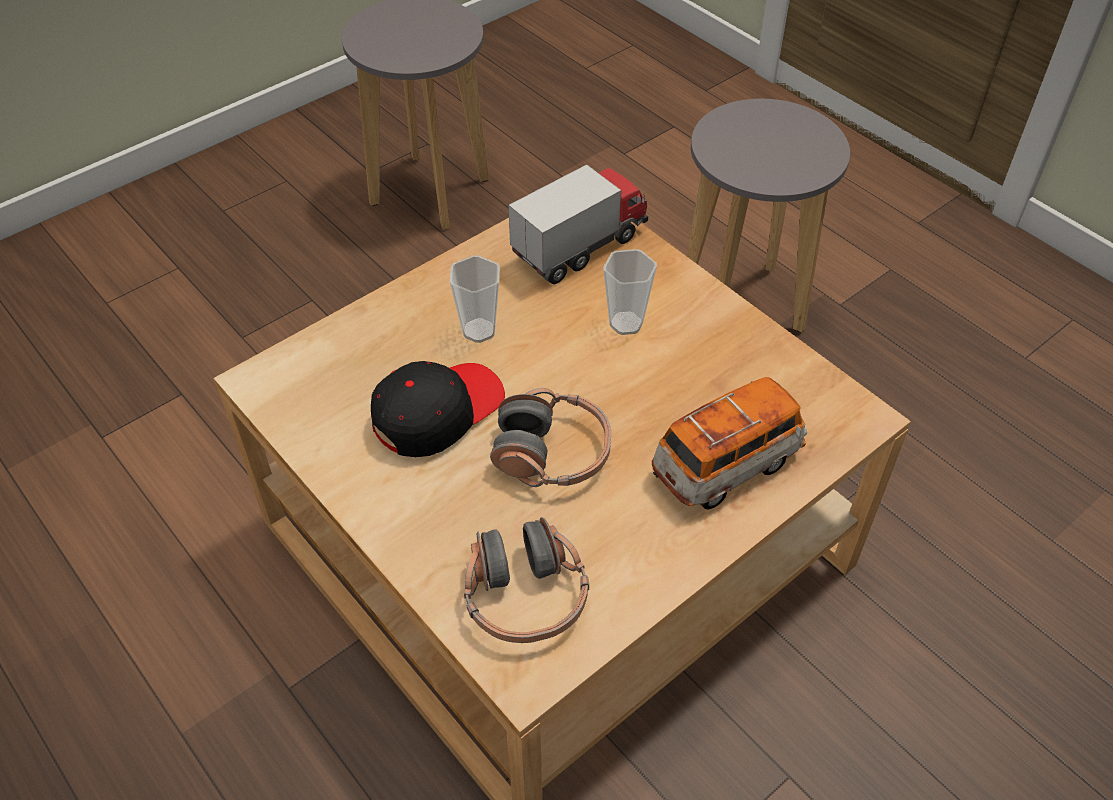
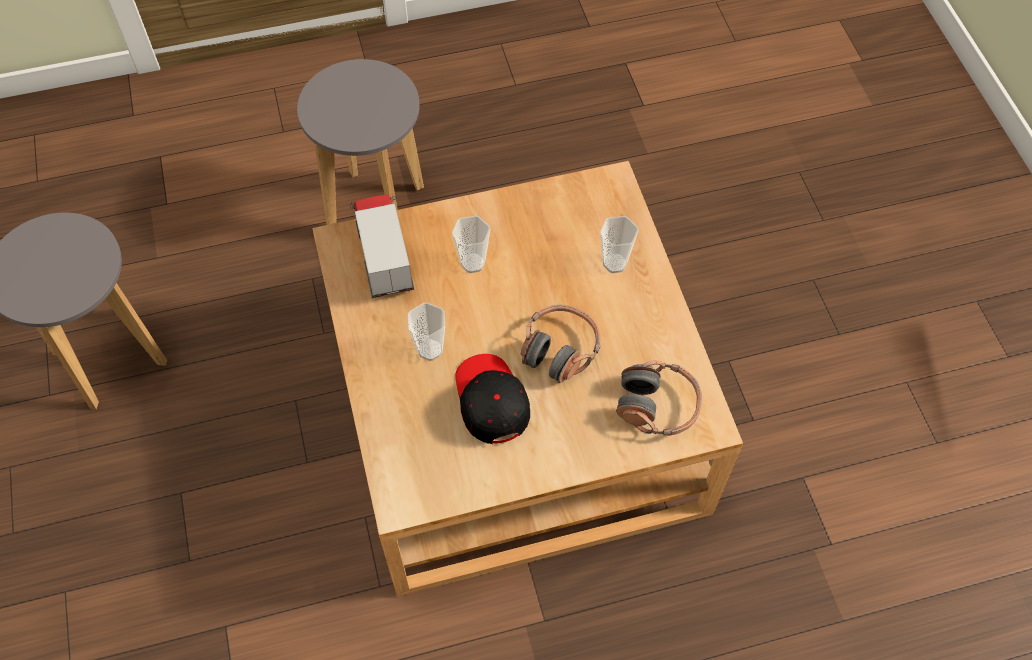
camera: 65 degrees left, 10 degrees up
(727, 465) = (614, 263): toy car -> cup

